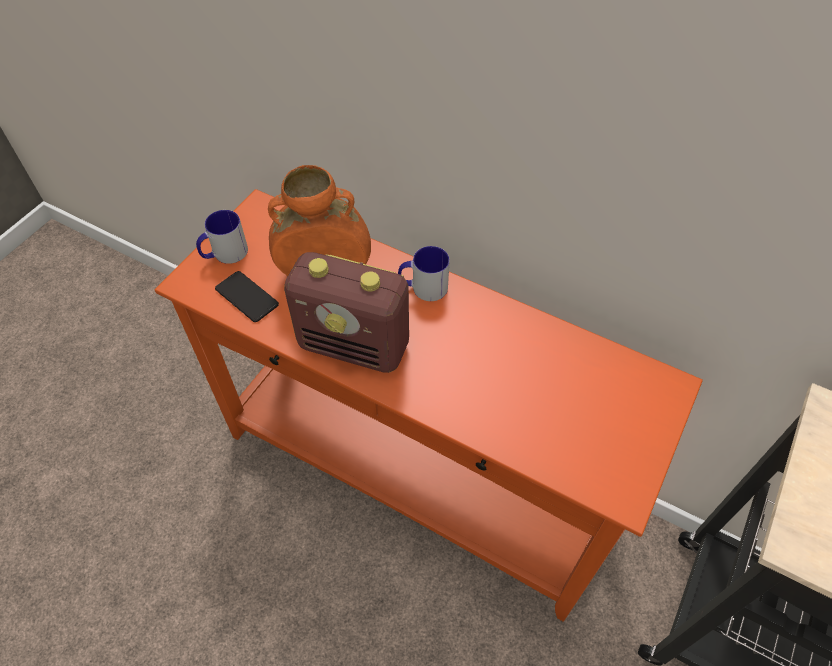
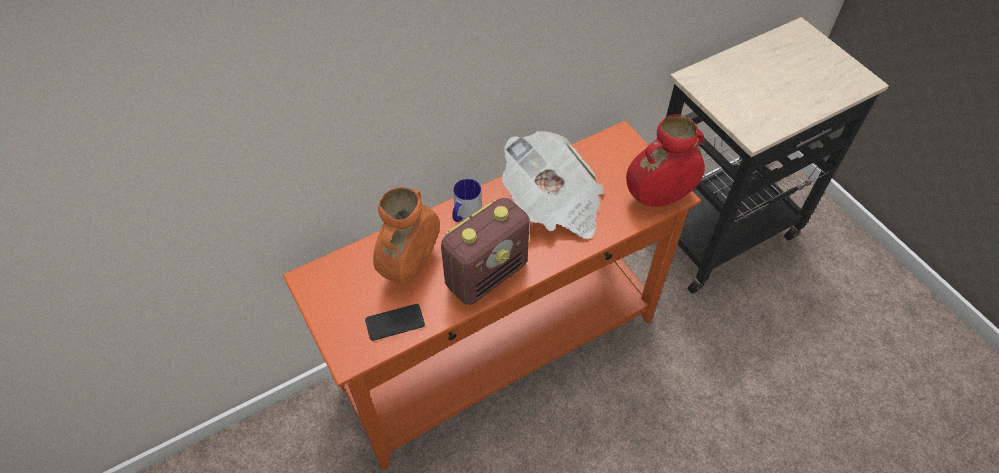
camera: 60 degrees left, 0 degrees up
(224, 254) = (339, 321): mug -> none
(500, 363) = (553, 204): none -> newspaper
(603, 475) = (658, 197): none -> red vase

